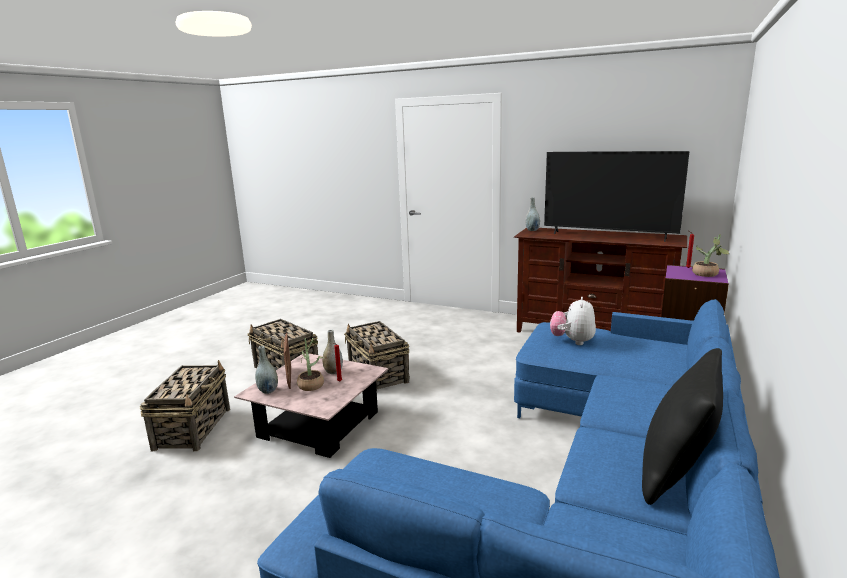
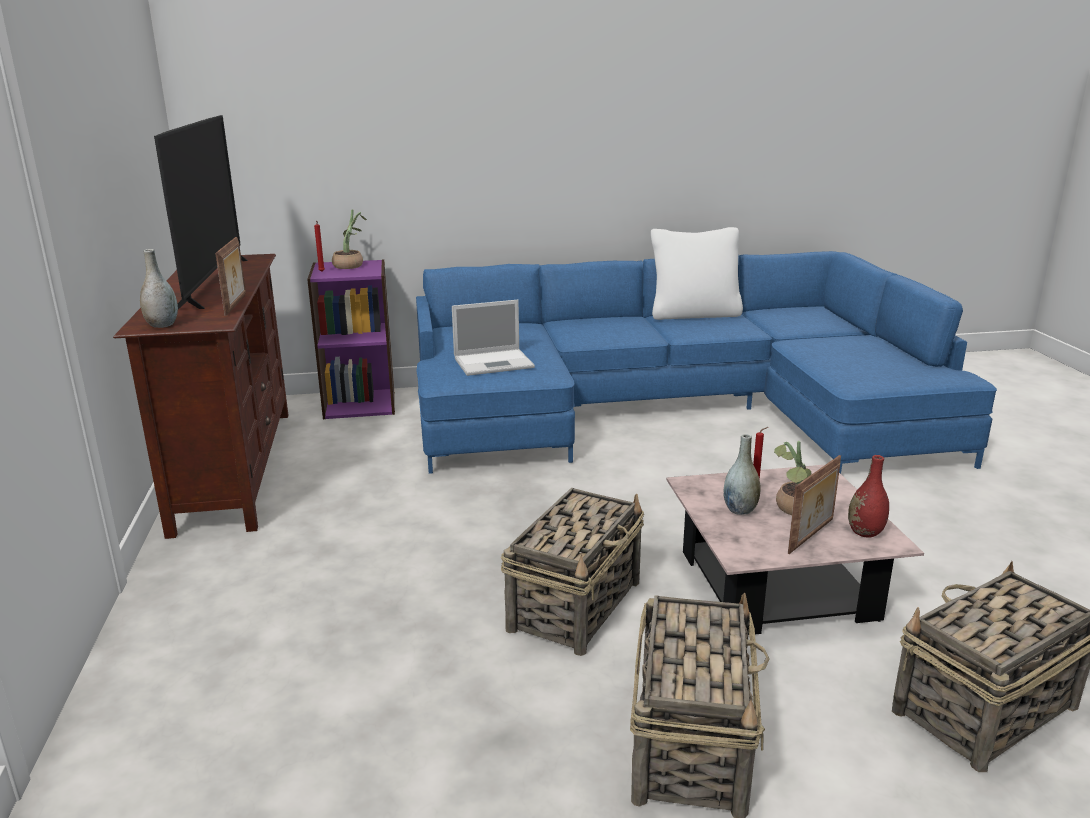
camera: 125 degrees left, 5 degrees up
(268, 391) = (865, 532): grey vase -> red vase
(554, 237) = (236, 305): none -> picture frame
(572, 341) = (495, 362): plush toy -> laptop
(676, 474) = (694, 314): black pillow -> white pillow

